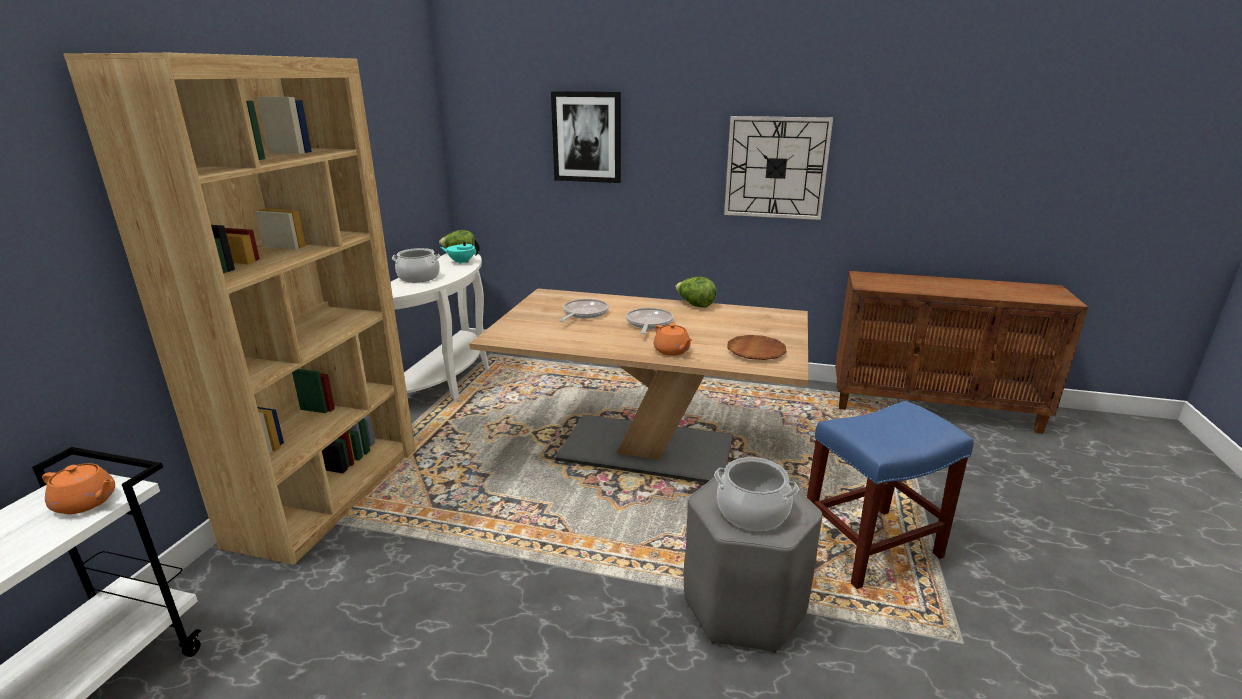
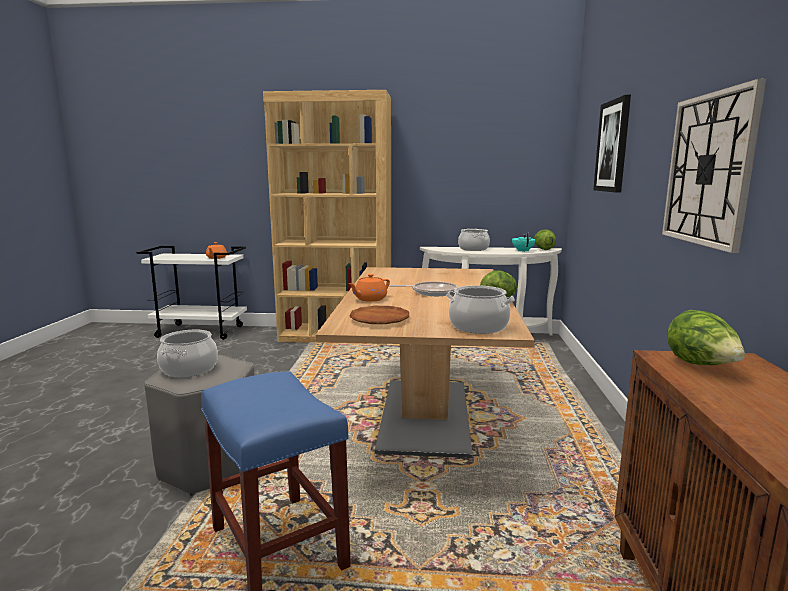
camera: 80 degrees right, 10 degrees down
(584, 313) = (441, 279): frying pan -> none
(777, 321) = (478, 327): none -> cooking pot
(877, 283) = (701, 366): none -> lettuce

